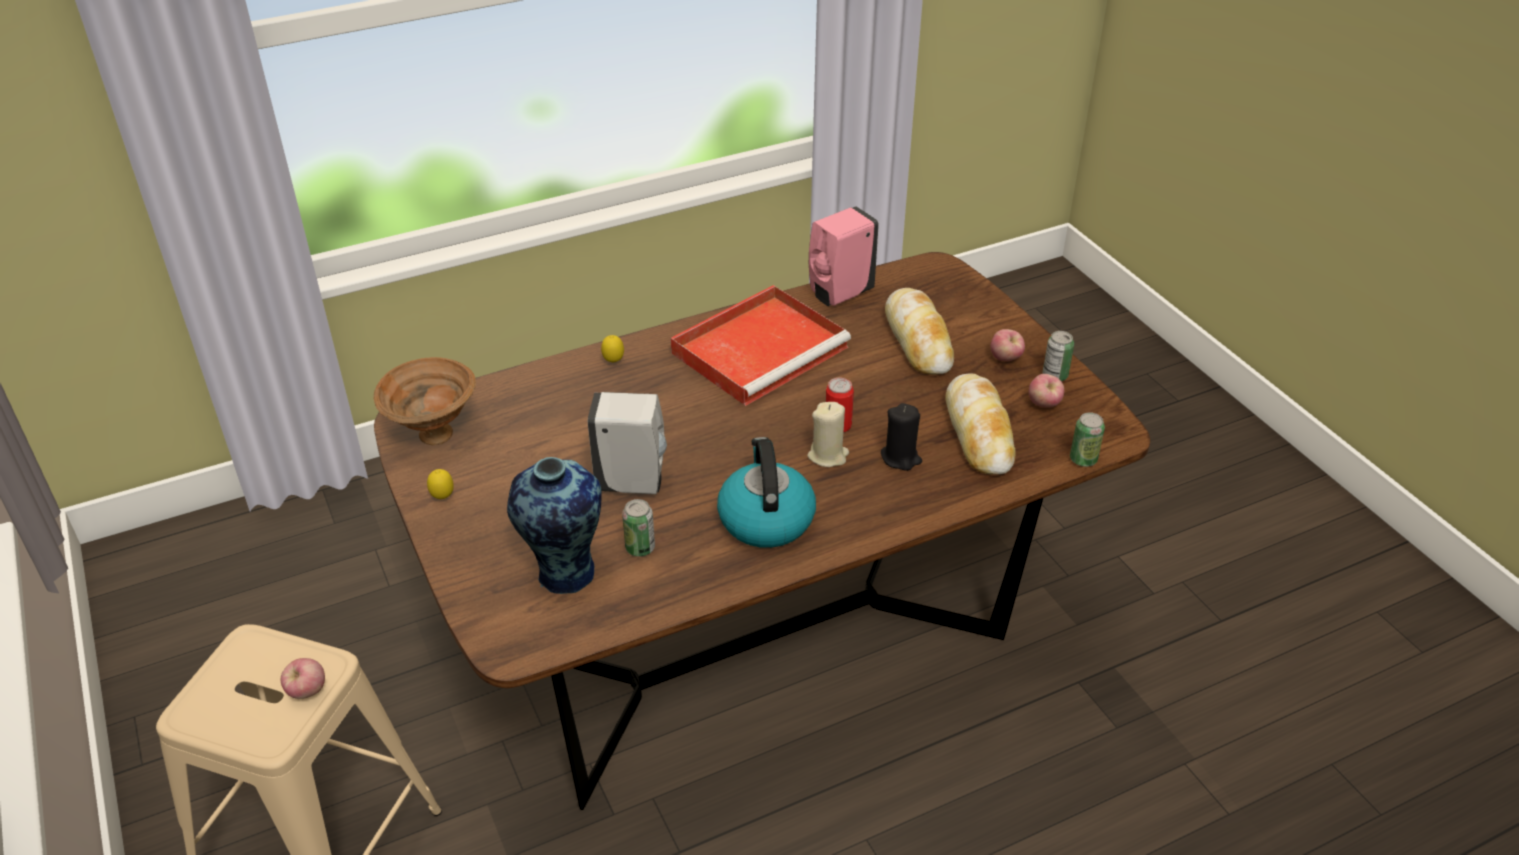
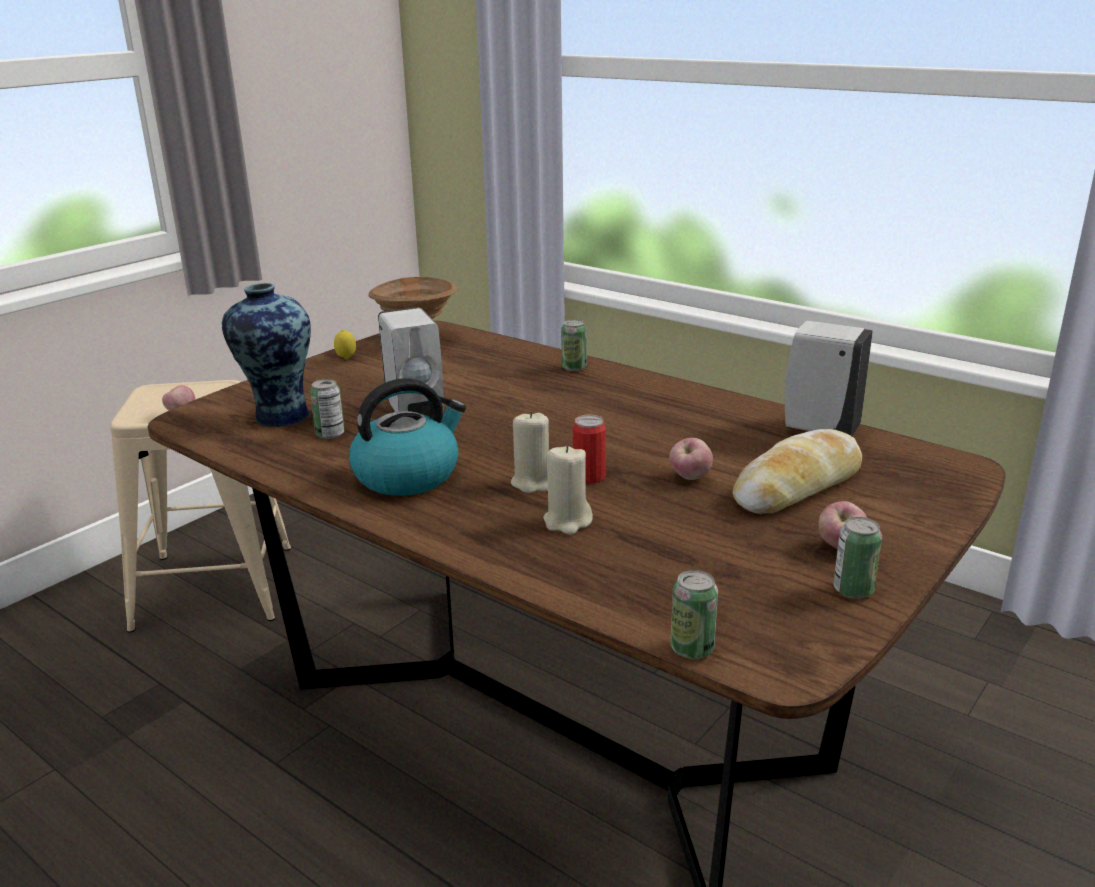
camera: 65 degrees right, 15 degrees down
(613, 362) = (574, 368): lemon -> can
(761, 348) = (671, 415): red tray -> none
(839, 294) = (817, 428): pink soap dispenser -> white soap dispenser
(901, 458) = (567, 521): black candle -> beige candle
(978, 433) = (665, 559): bread -> none
(1044, 404) = (778, 594): apple -> apple (690, 478)

